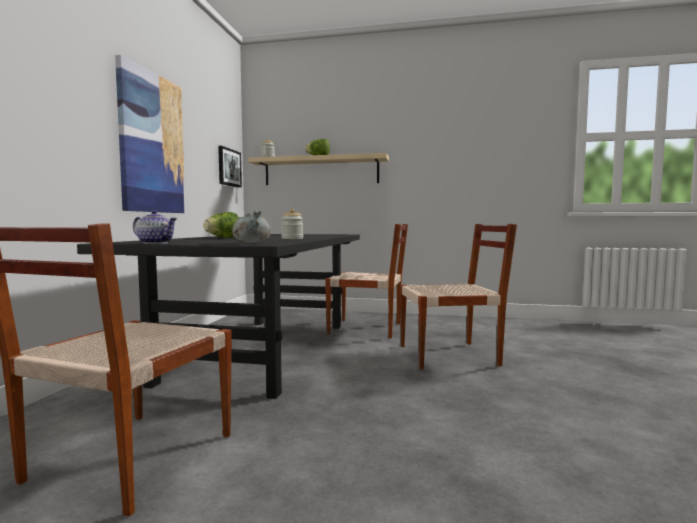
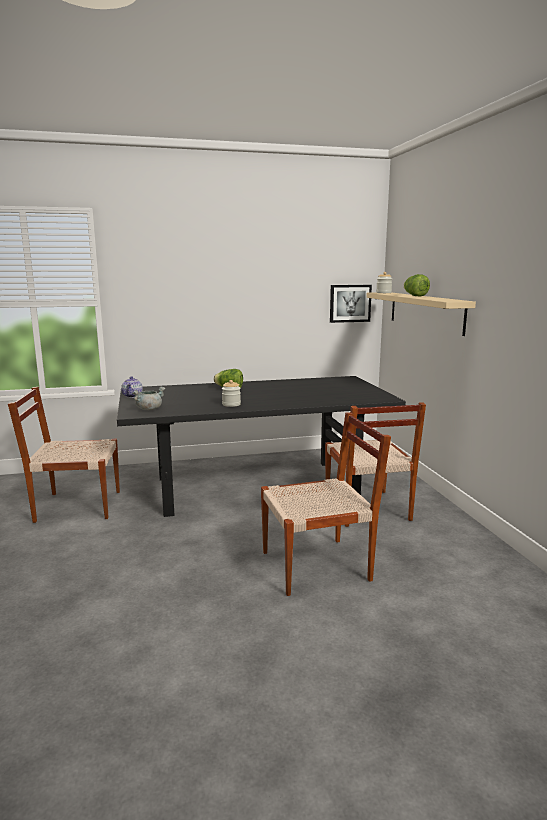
camera: 65 degrees right, 10 degrees up
(151, 143) = (230, 303): picture -> none
(451, 356) = (318, 566): chair -> chair turned 75 degrees counterclockwise

